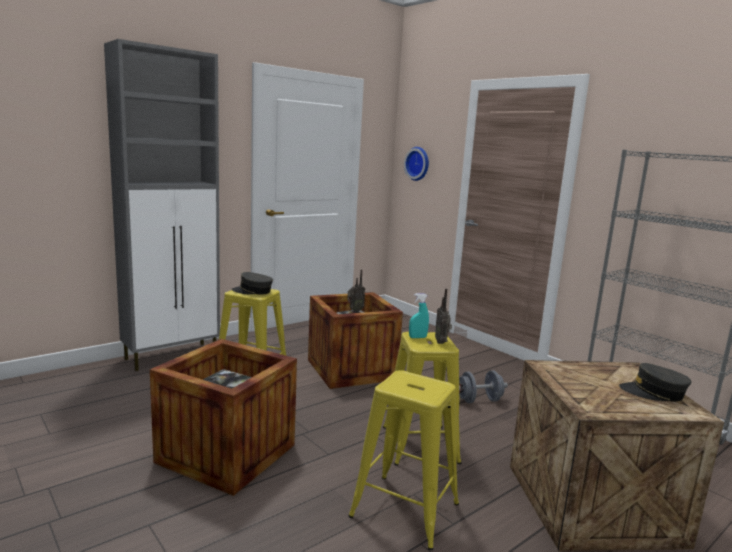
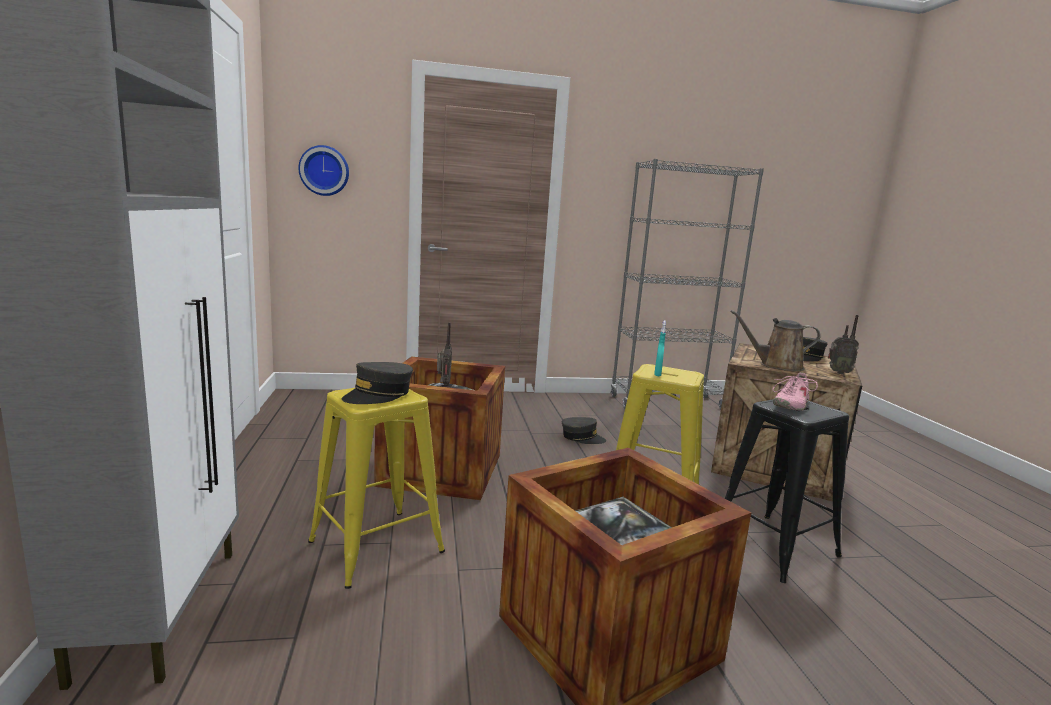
camera: 60 degrees left, 0 degrees up
(405, 510) = (774, 546): yellow stool -> black stool
(418, 382) = (790, 404): none -> pink shoe
(441, 342) = (676, 371): radio -> radio (838, 372)
(479, 400) = (582, 438): grey dumbbell -> grey cap
(567, 379) = (776, 365): none -> brown watering can

